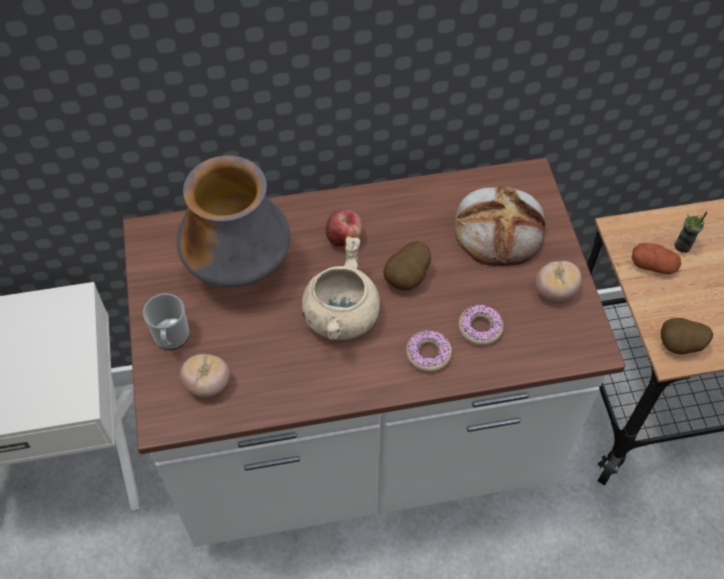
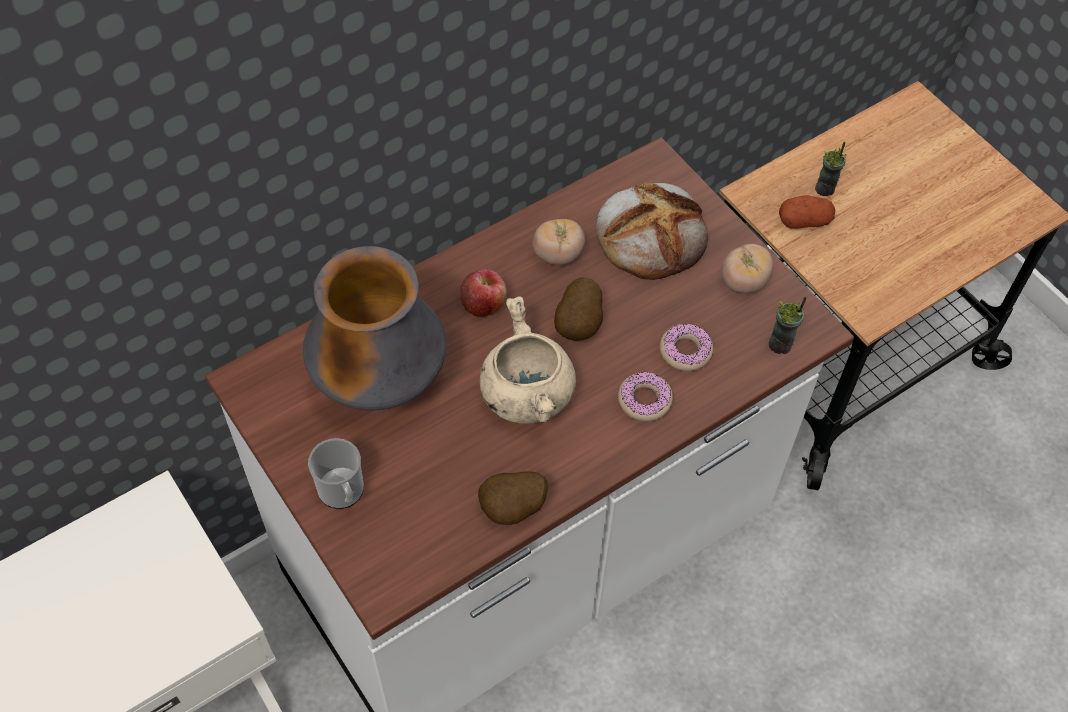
camera: 25 degrees left, 0 degrees up
(207, 384) = (415, 529): tomato -> tomato (558, 255)
(560, 350) = (780, 345): none -> cup
(679, 346) = (872, 299): potato -> potato (513, 510)

